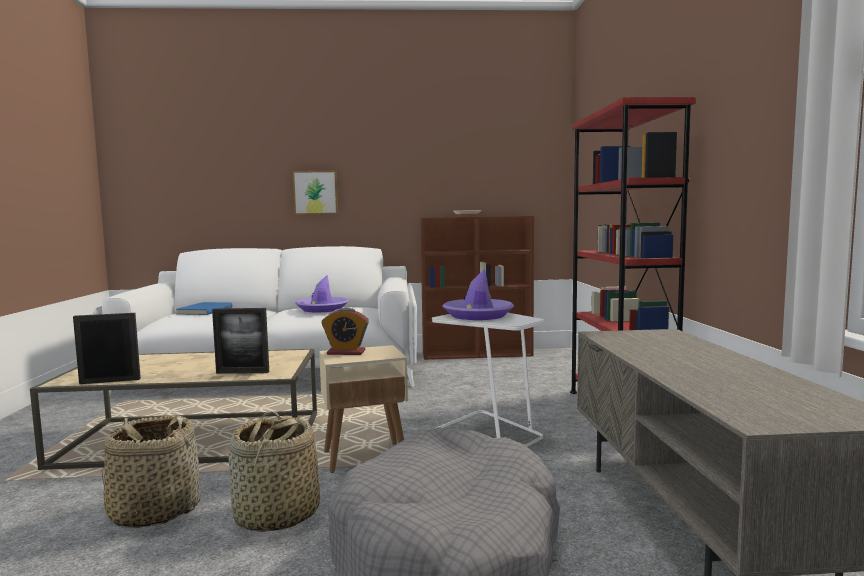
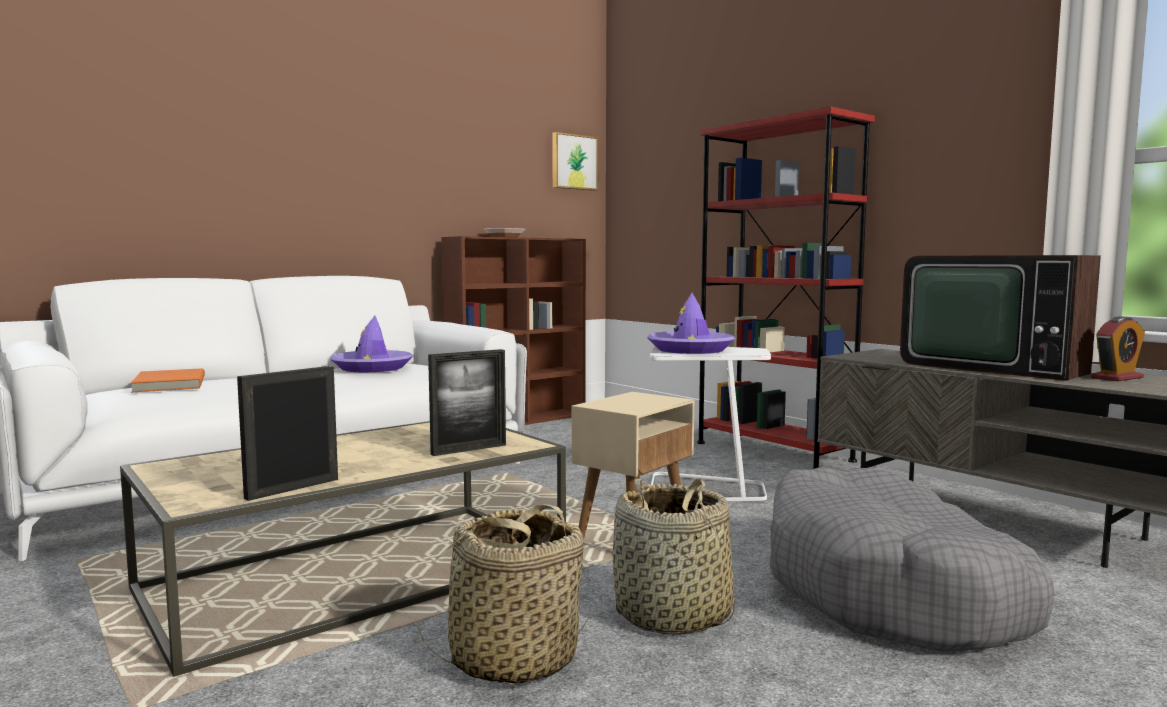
camera: 35 degrees left, 0 degrees up
(204, 311) = (168, 384): blue book -> orange book
(315, 192) = (290, 191): picture -> picture (573, 162)
(346, 352) = (612, 403): alarm clock -> alarm clock (1117, 378)
(693, 362) = (993, 367): none -> television

